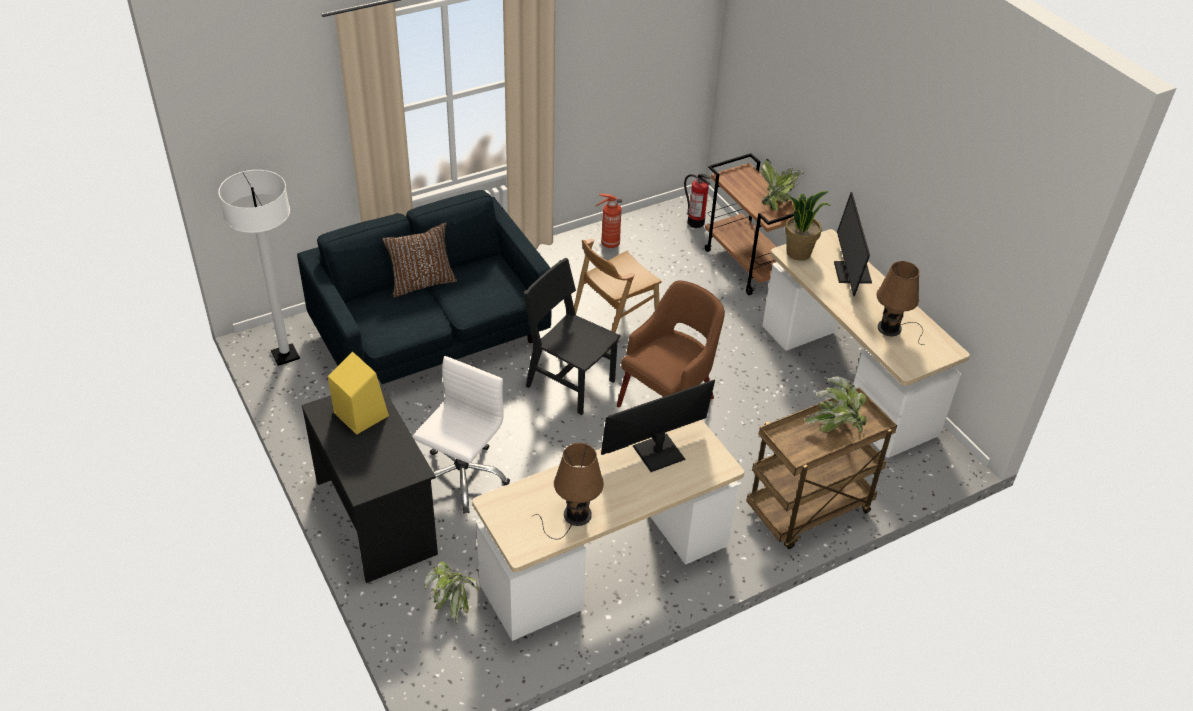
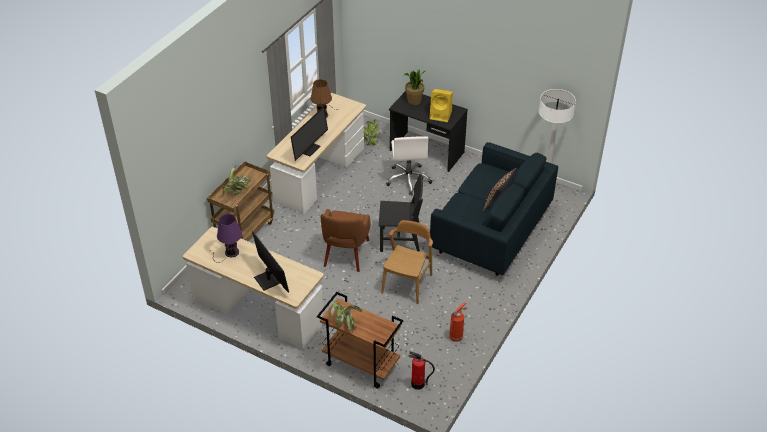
camera: 150 degrees right, 0 degrees up
(798, 252) = (306, 279): potted plant -> potted plant (414, 101)
(892, 329) = (230, 253): brown table lamp -> purple table lamp

